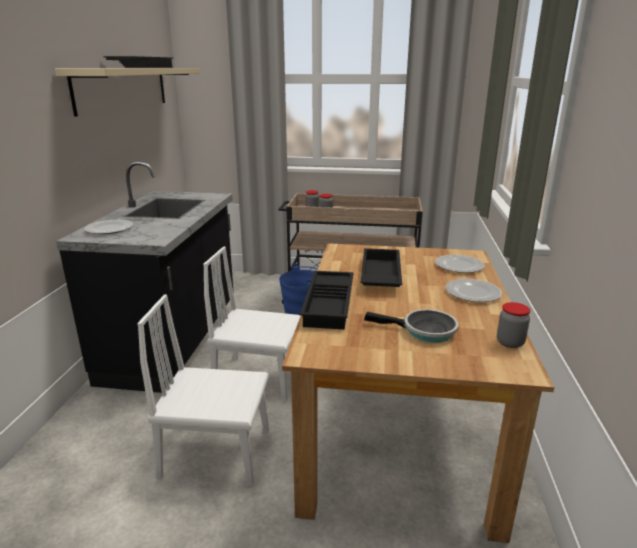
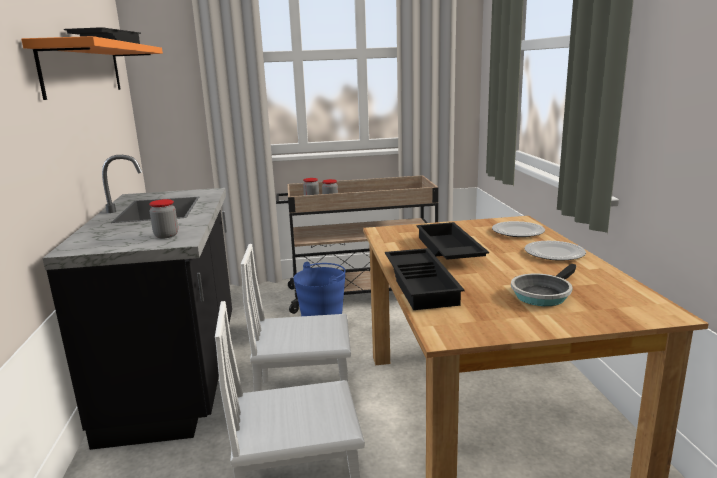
camera: 15 degrees left, 5 degrees down
(110, 229) = (106, 237): plate -> none
(123, 88) = (84, 69): beige shelf -> orange shelf
(424, 331) = (542, 294): frying pan -> frying pan turned 135 degrees clockwise
(510, 342) = (632, 291): jar -> jar (166, 235)

